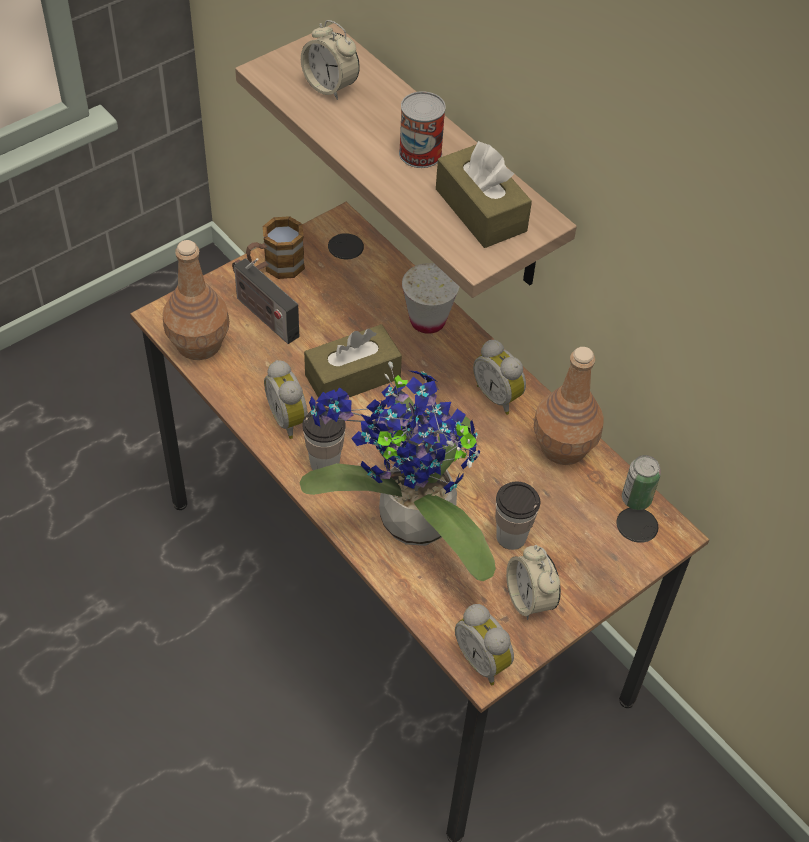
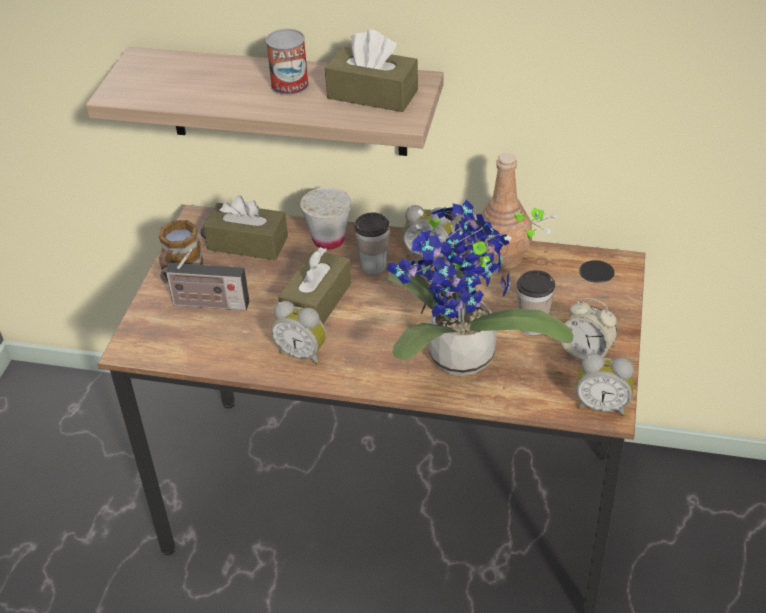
camera: 35 degrees left, 10 degrees down
(199, 343) = (177, 349): brown bottle -> none
(324, 463) = (359, 364): cup -> cup (373, 266)
(330, 86) = (174, 81): alarm clock -> none
(356, 277) = (248, 243): none -> brown tissue box
(636, 499) = (580, 257): can -> none

